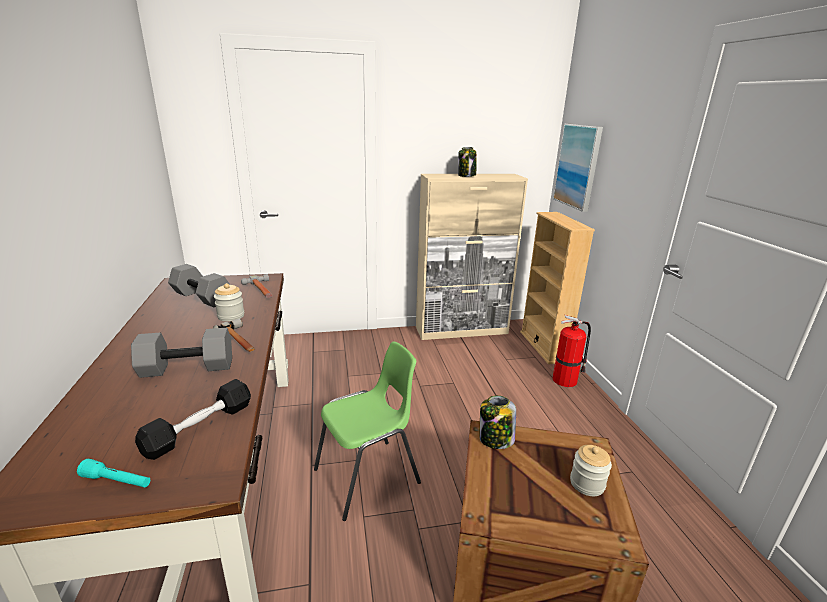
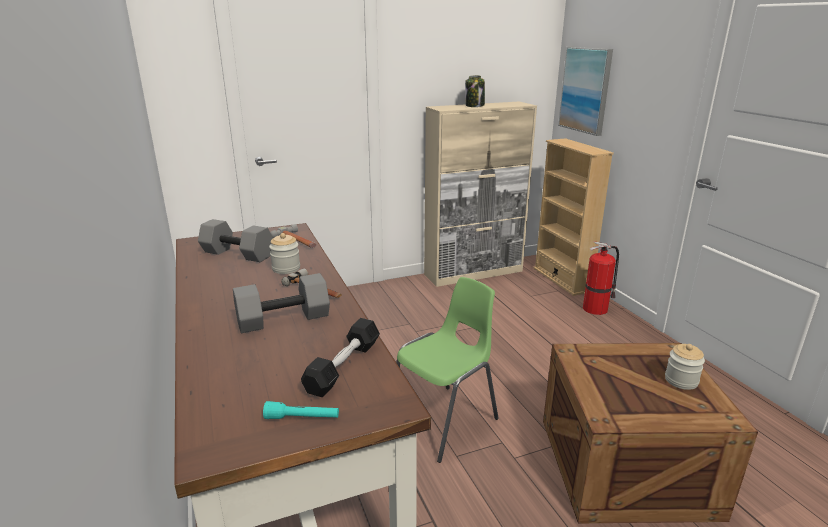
camera: 10 degrees left, 0 degrees up
(495, 440) = (584, 357): jar -> none

